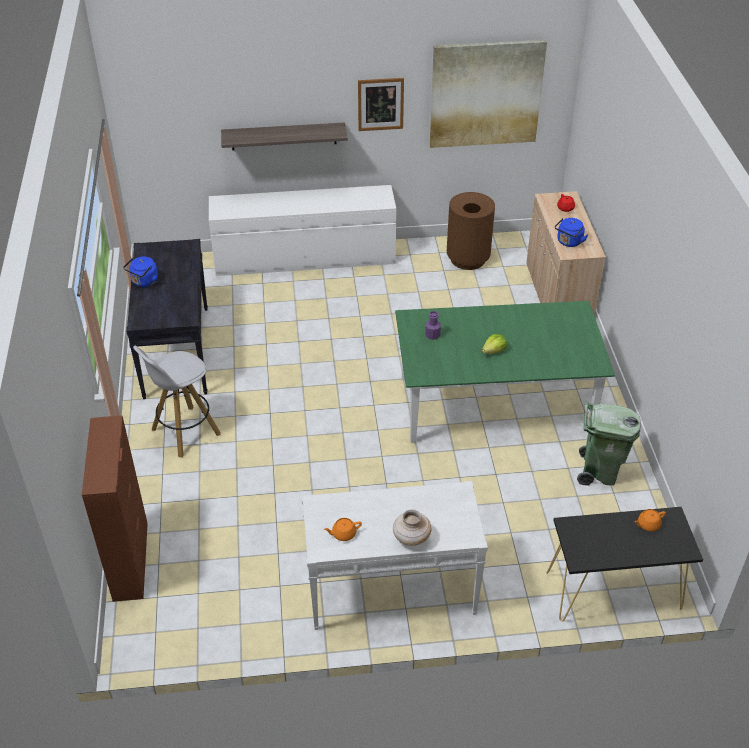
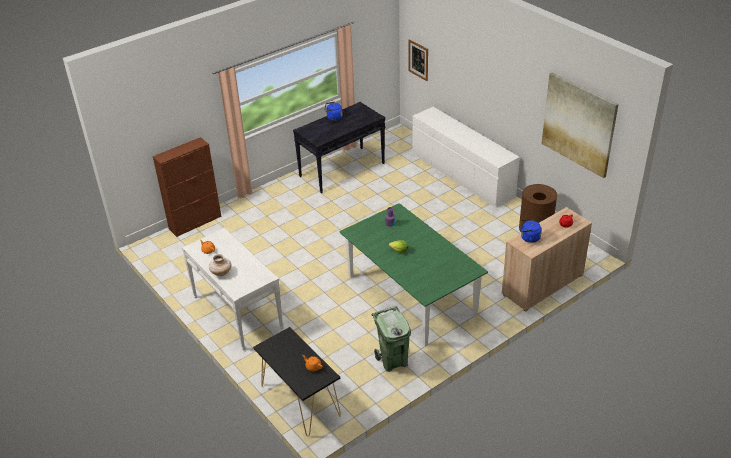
camera: 60 degrees right, 5 degrees down
(184, 432) = (288, 199): white stool -> none
(283, 136) = (471, 89): shelf -> none
(380, 104) = (520, 97): picture -> picture (418, 60)

